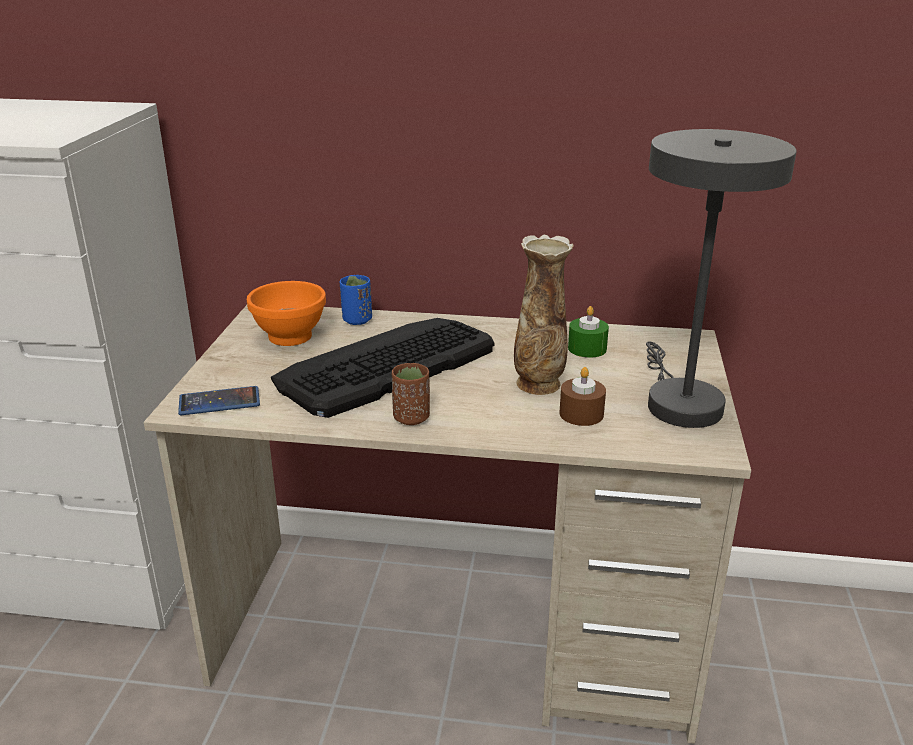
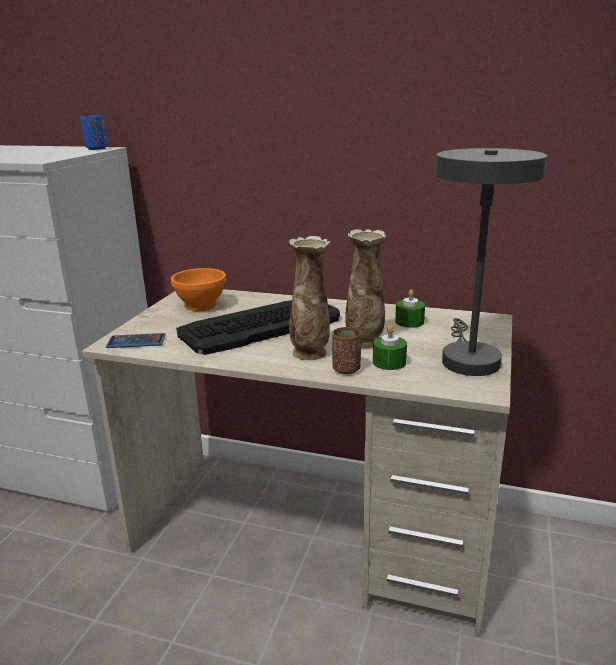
camera: 10 degrees right, 5 degrees down
(357, 320) = (251, 298): blue cup -> blue cup (96, 149)
(411, 418) = (263, 358): brown cup -> brown cup (346, 369)
(472, 406) = (310, 353): none -> vase
(581, 414) = (389, 362): brown candle -> green candle

